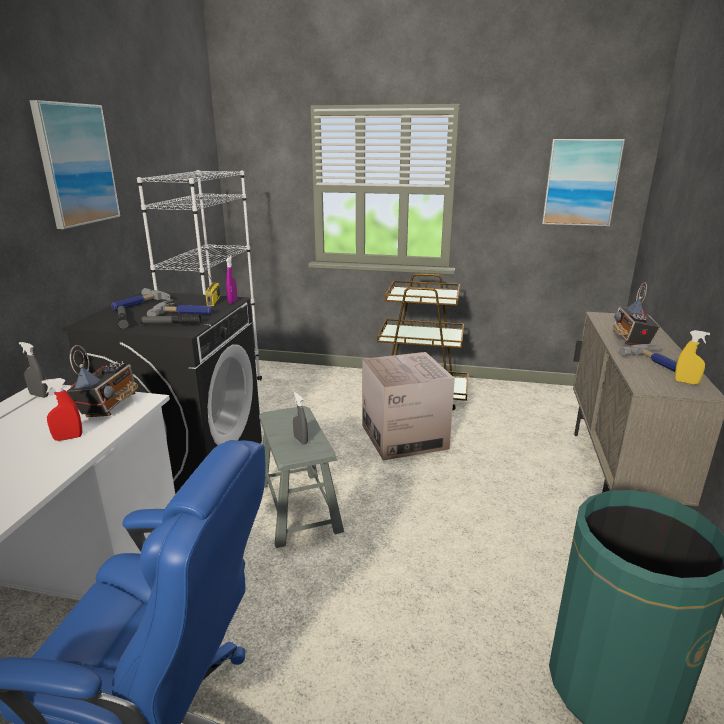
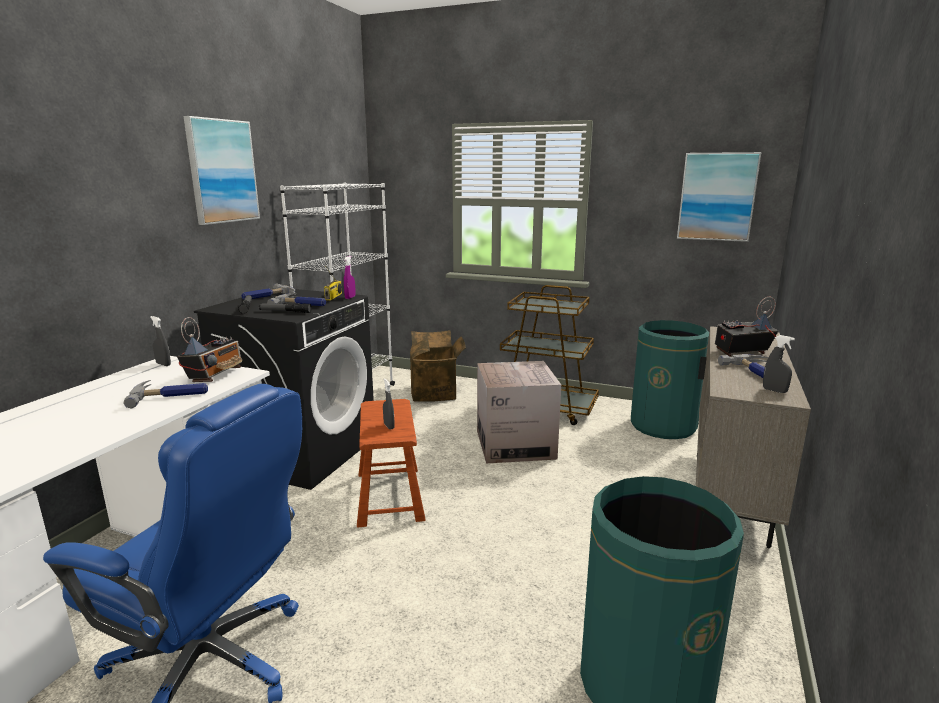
camera: 10 degrees right, 5 degrees down
(68, 438) = (171, 395): red spray bottle -> hammer
(298, 507) = (389, 496): grey stool -> brown stool
(307, 385) = (436, 393): none -> cardboard box
(533, 404) = (663, 426): none -> green trash can
(631, 340) = (741, 352): radio -> radio turned 60 degrees clockwise
(686, 382) = (774, 390): yellow spray bottle -> grey spray bottle

